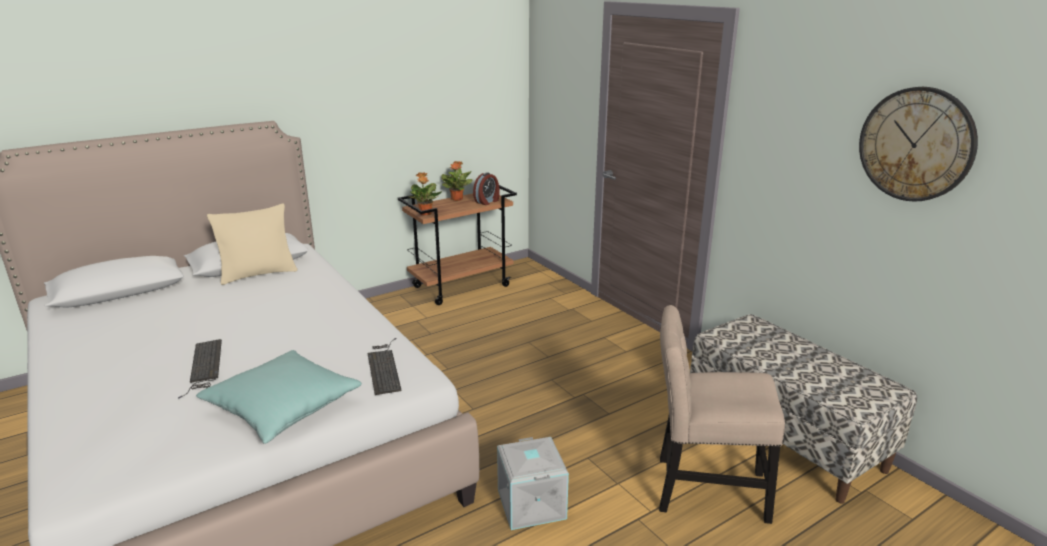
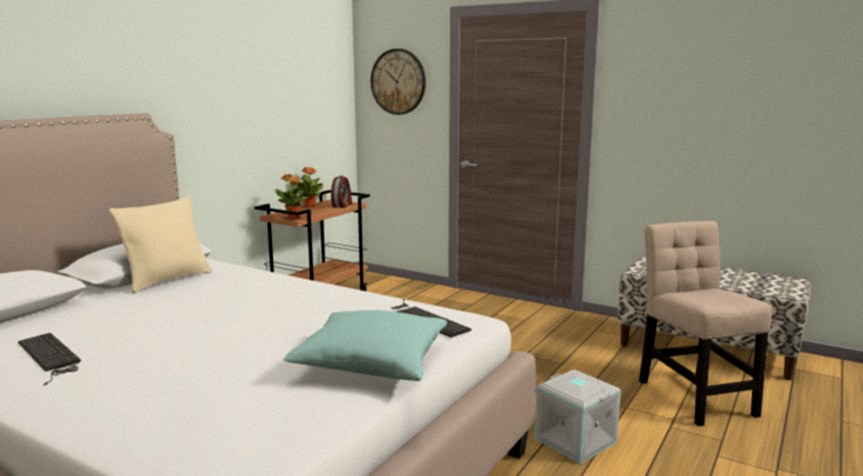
camera: 25 degrees left, 10 degrees down
(204, 366) = (226, 350): keyboard -> keyboard (50, 356)
(704, 489) = (693, 395): beige chair -> beige chair turned 90 degrees clockwise
(916, 144) = (778, 82): wall clock -> wall clock (398, 81)

